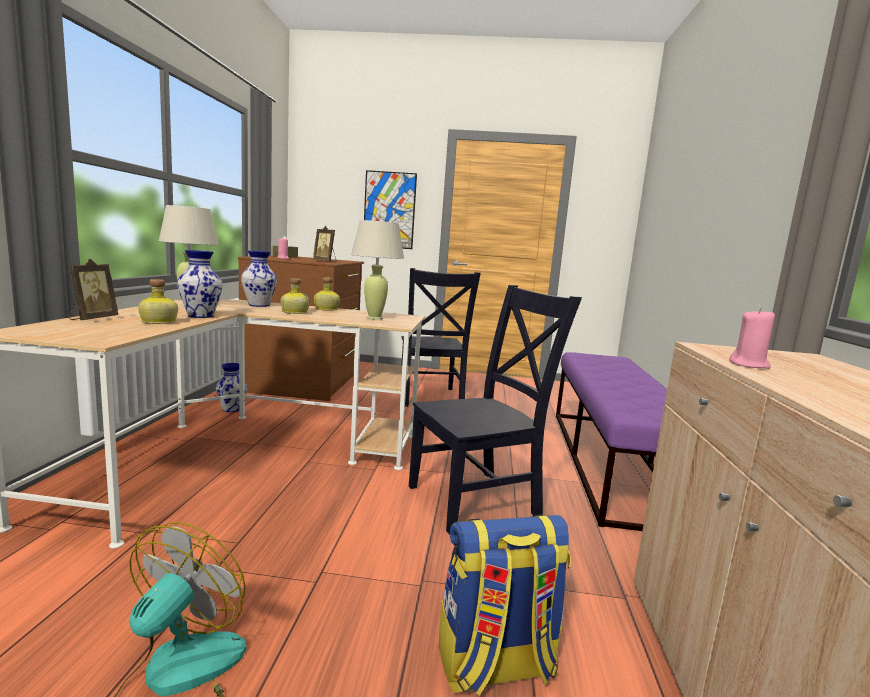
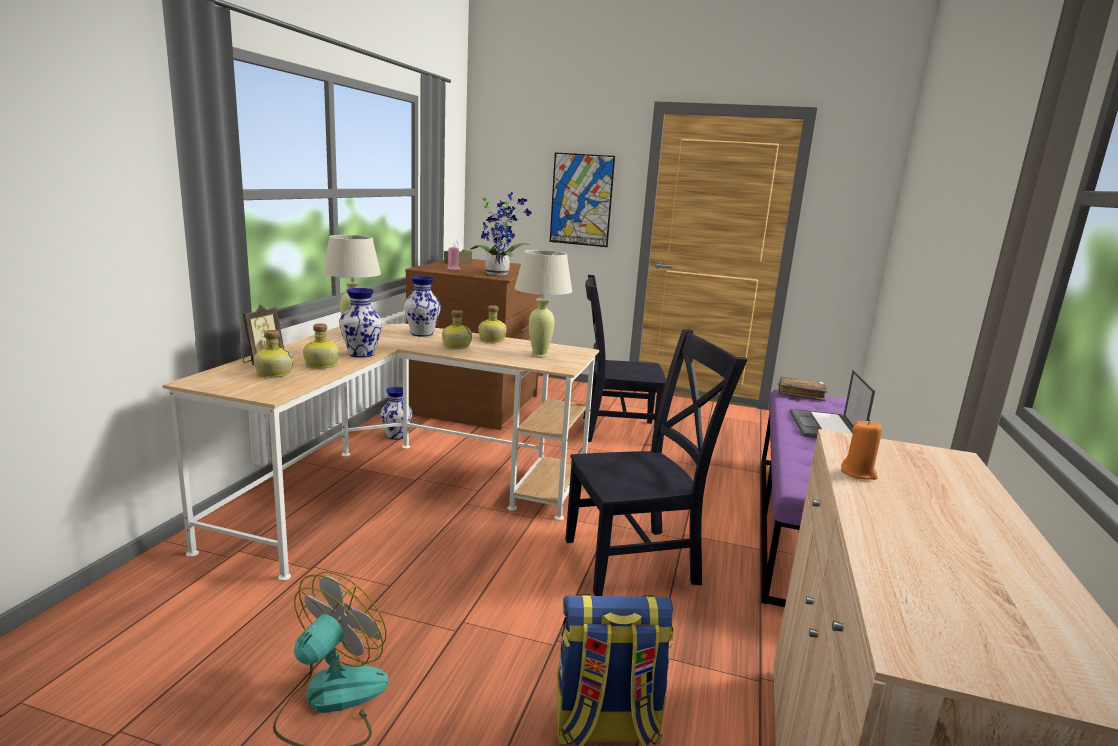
camera: 10 degrees right, 5 degrees up
(104, 327) = (273, 373): none -> bottle
(325, 261) = (499, 274): picture frame -> potted plant
(429, 398) = (614, 431): black chair -> black chair turned 90 degrees clockwise
(588, 354) = (801, 394): none -> brown book
(620, 375) = (825, 427): none -> laptop
(749, 365) = (858, 473): pink candle -> orange candle

